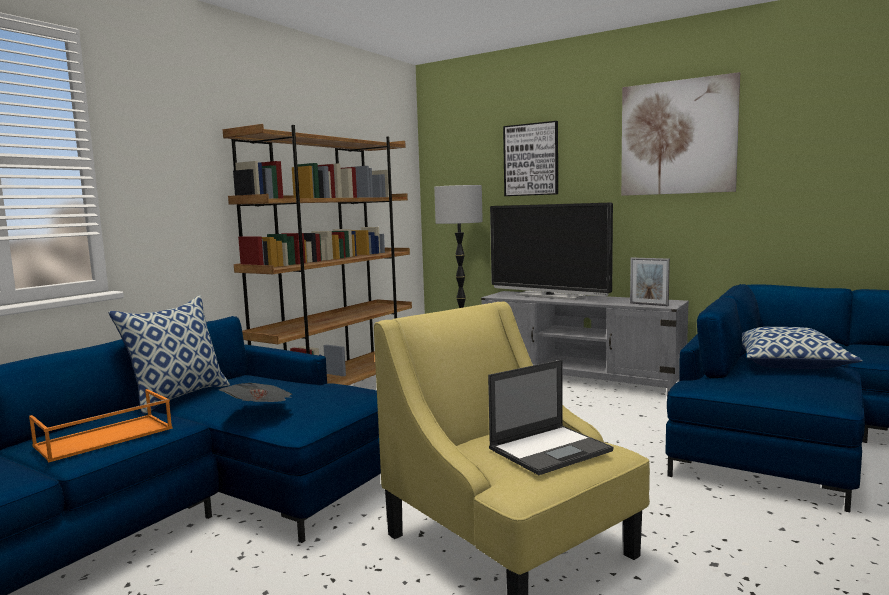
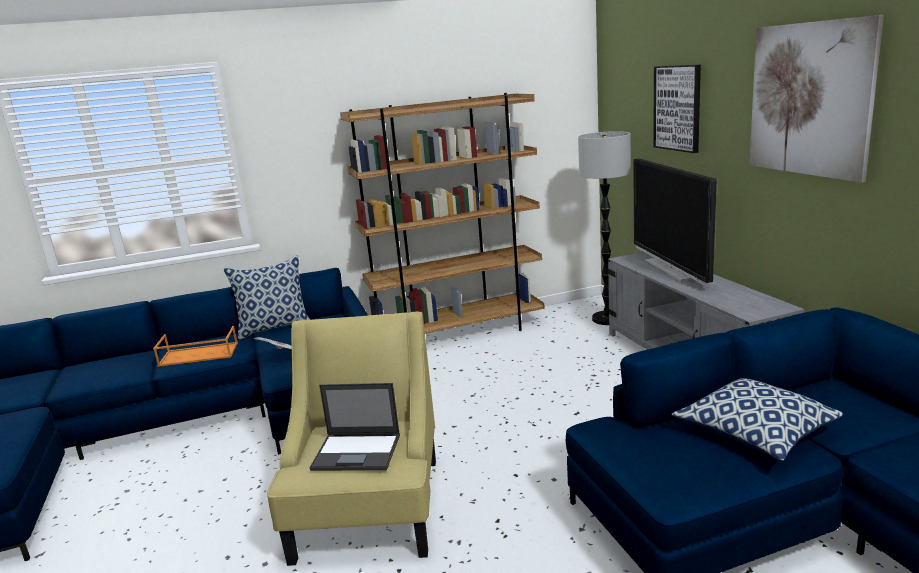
camera: 40 degrees right, 10 degrees up
(648, 304) = (737, 307): picture frame -> none

